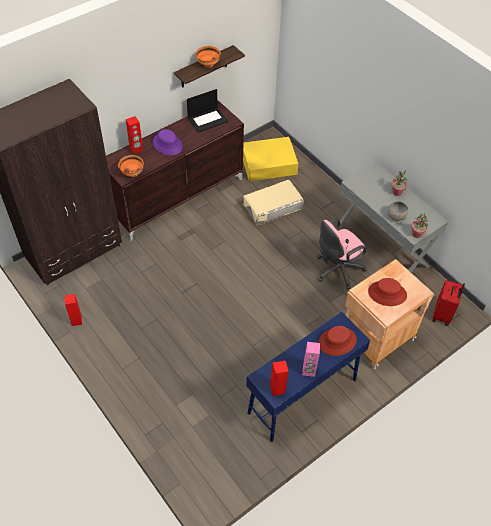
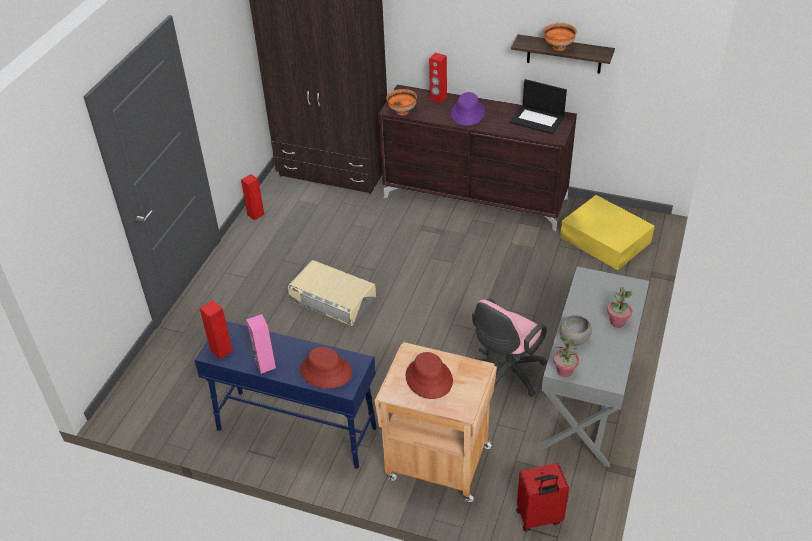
camera: 60 degrees right, 10 degrees down
(272, 206) = (544, 273): beige storage box -> beige storage box (333, 298)
(336, 270) = (505, 375): pink office chair -> pink office chair turned 75 degrees counterclockwise

